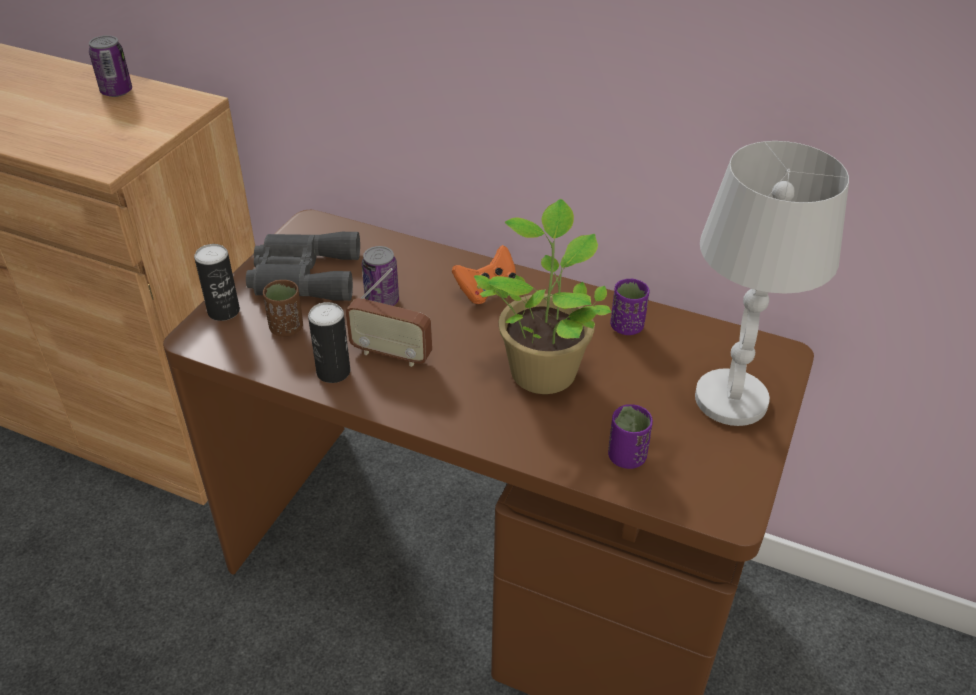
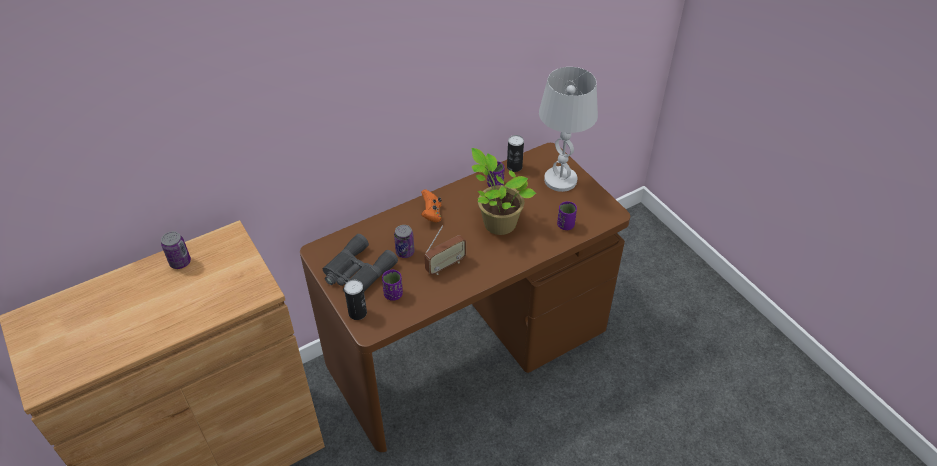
camera: 55 degrees left, 5 degrees up
(286, 328) = (393, 294): brown cup -> purple cup
(333, 372) = (440, 290): can -> can (514, 167)

